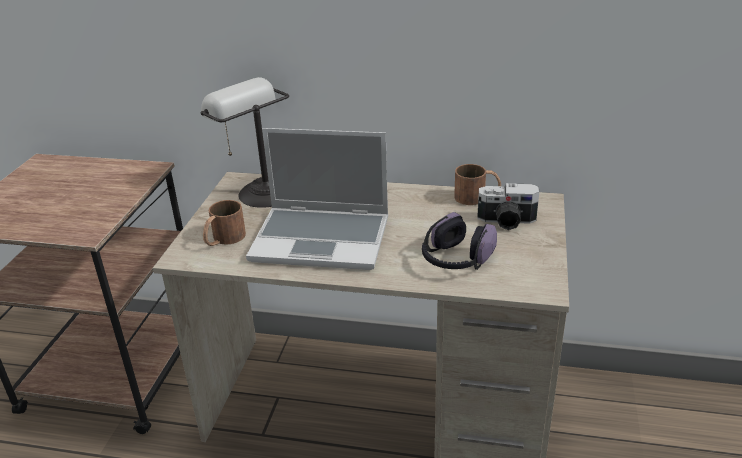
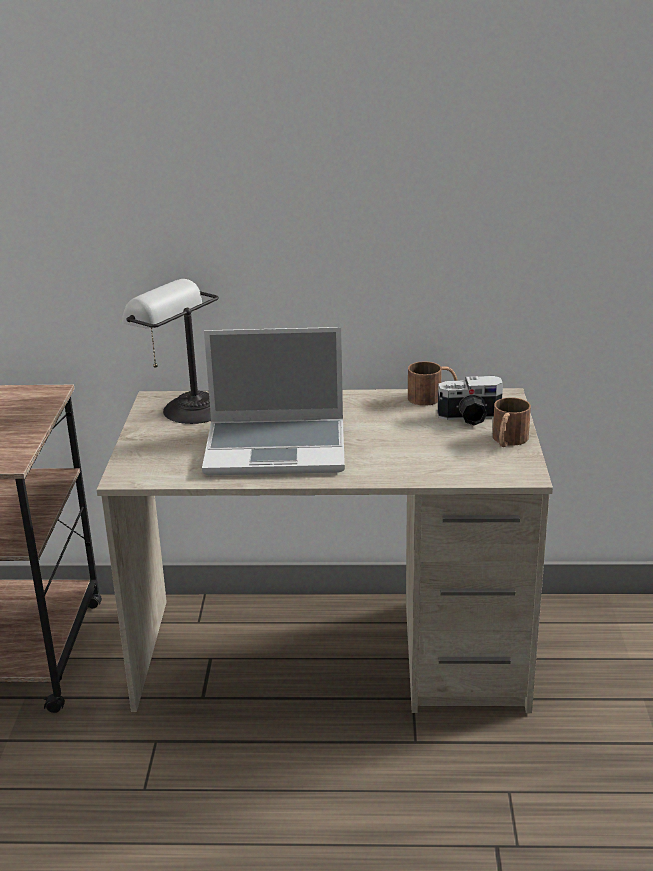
camera: 10 degrees left, 5 degrees down
(223, 239) = (165, 457): brown mug -> brown mug (508, 441)
(455, 260) = (427, 456): headphones -> none

